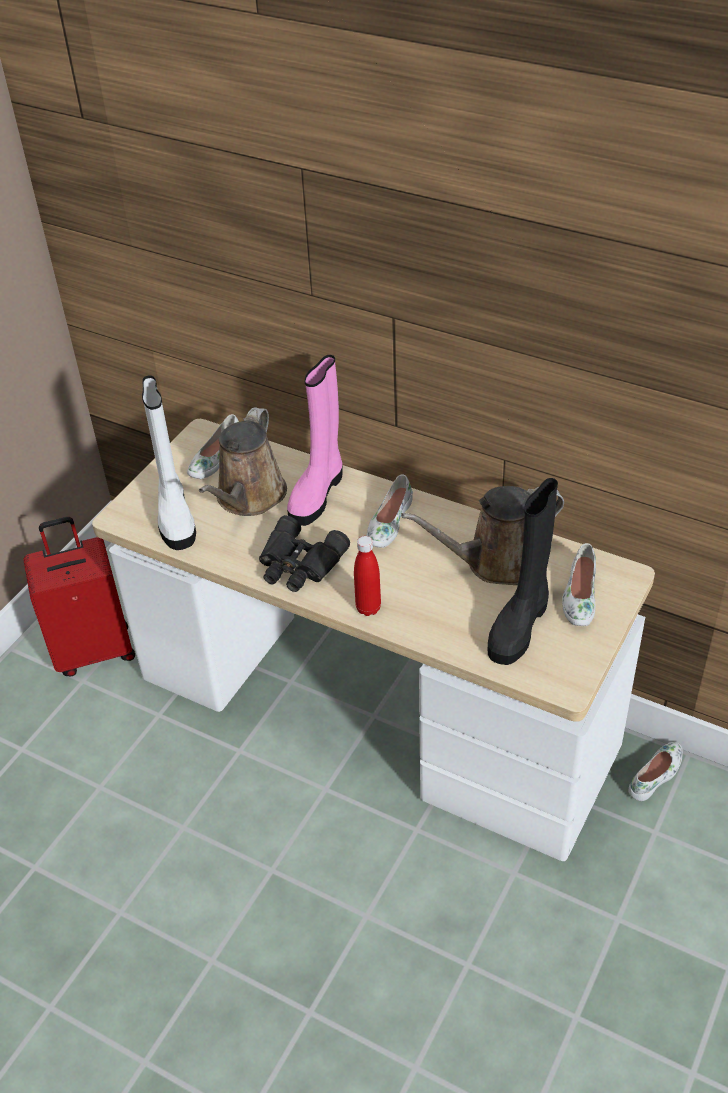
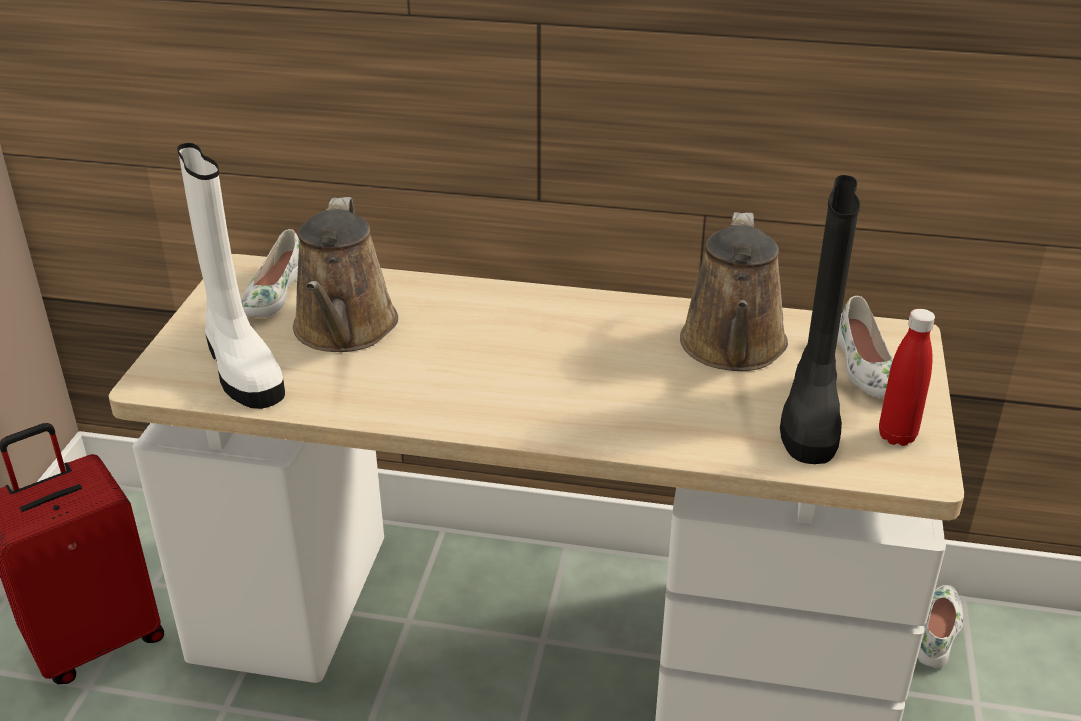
camera: 20 degrees left, 10 degrees down
(299, 564) = (458, 395): black binoculars -> none
(317, 493) = (443, 311): pink boot -> none
(368, 608) = (589, 431): red bottle -> red bottle (897, 436)
(388, 522) = (560, 327): white shoe -> none
(496, 562) = (733, 348): brown watering can -> brown watering can turned 45 degrees counterclockwise

